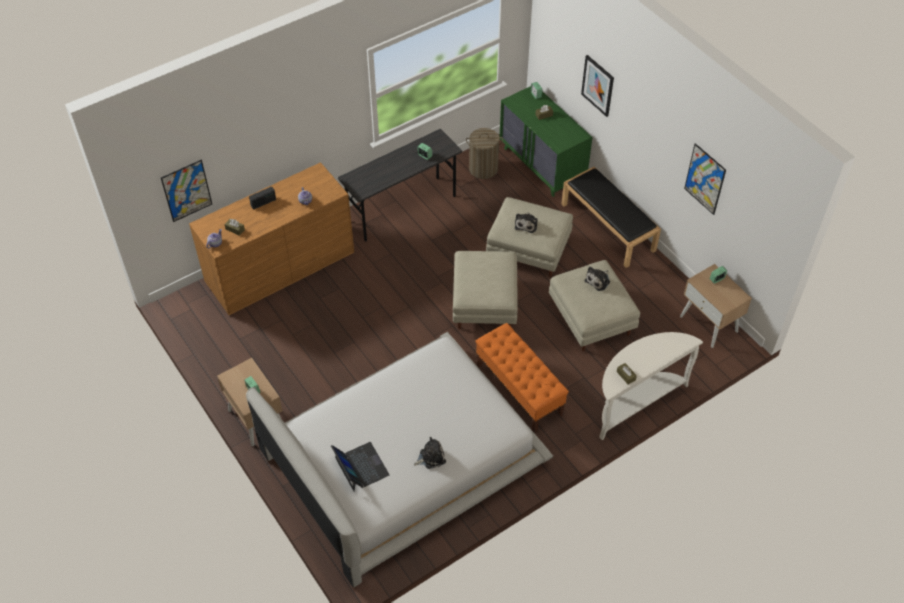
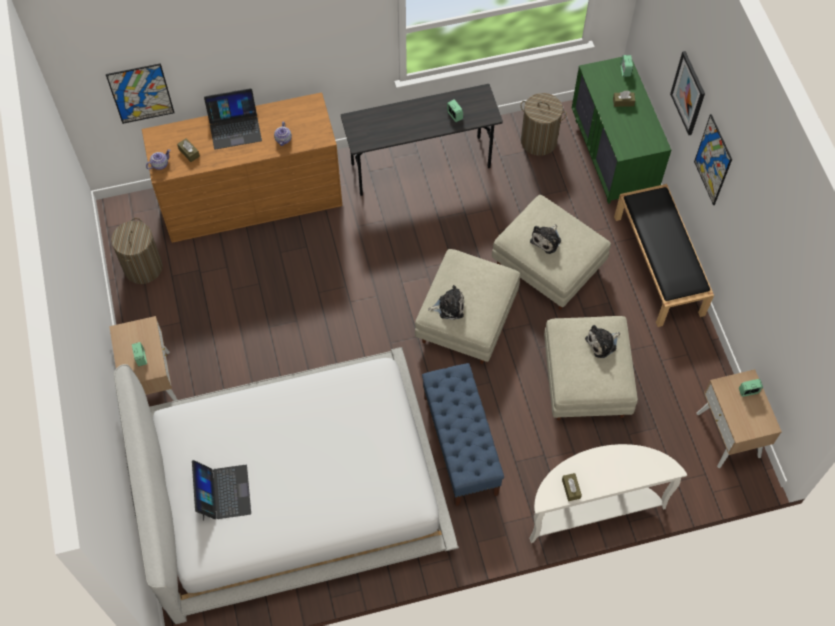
camera: 20 degrees right, 10 degrees up
(213, 339) = (143, 267): none -> laundry basket
(263, 203) = (234, 127): radio -> laptop
(431, 457) = (306, 508): plush toy -> plush toy (449, 306)
(518, 390) = (460, 445): orange bench -> blue bench
(705, 179) = (767, 268): picture -> picture (713, 160)

